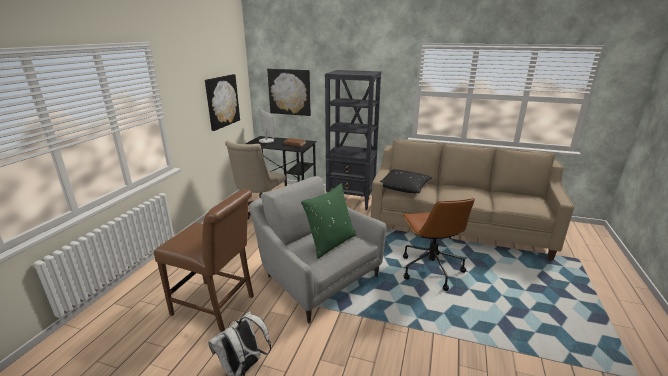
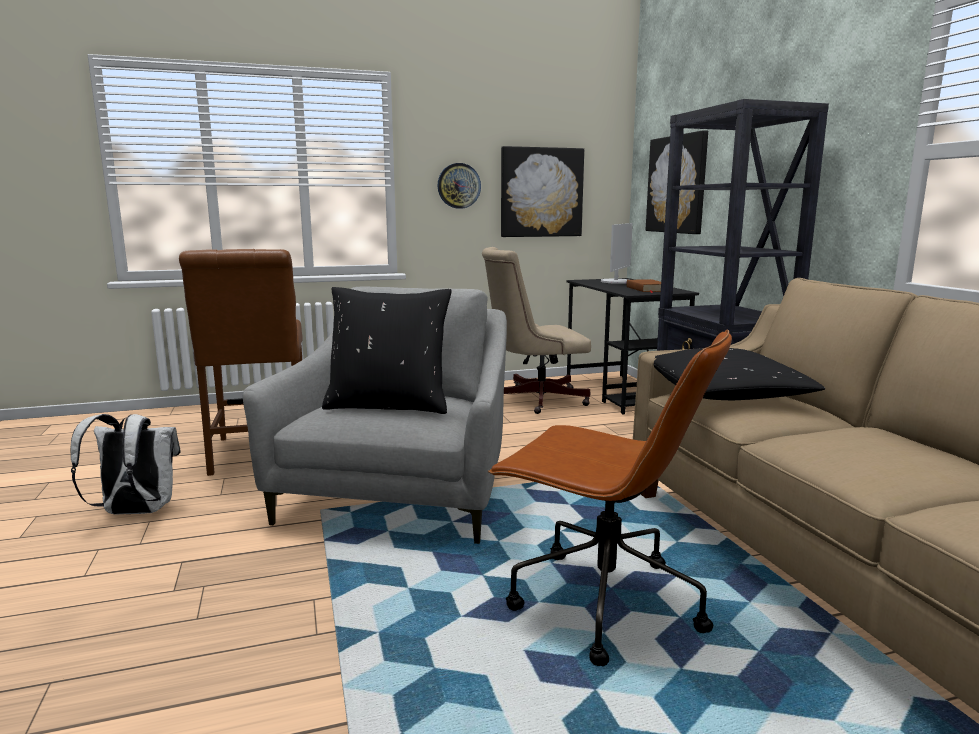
camera: 55 degrees right, 10 degrees down
(191, 107) = (459, 186): none -> wall clock
(330, 243) = (389, 405): green pillow -> black pillow
(430, 269) = (601, 602): brown office chair -> brown office chair turned 105 degrees counterclockwise

